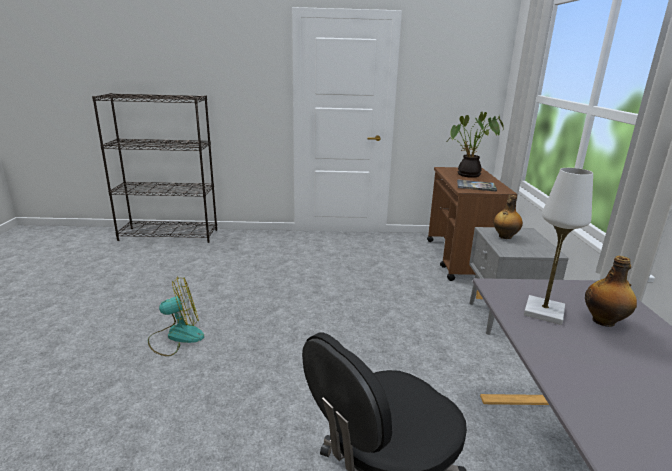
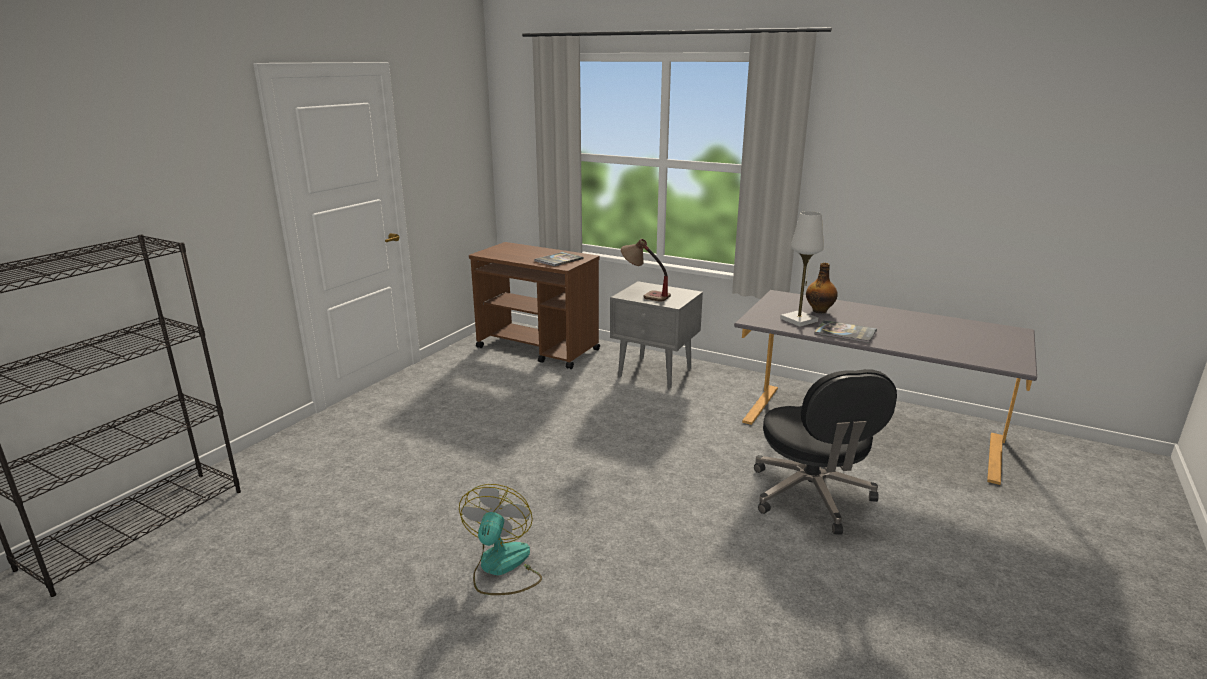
camera: 60 degrees left, 0 degrees up
(468, 175) = (521, 253): potted plant -> none
(504, 237) = (644, 295): bottle -> table lamp
(557, 350) = (845, 332): none -> book

